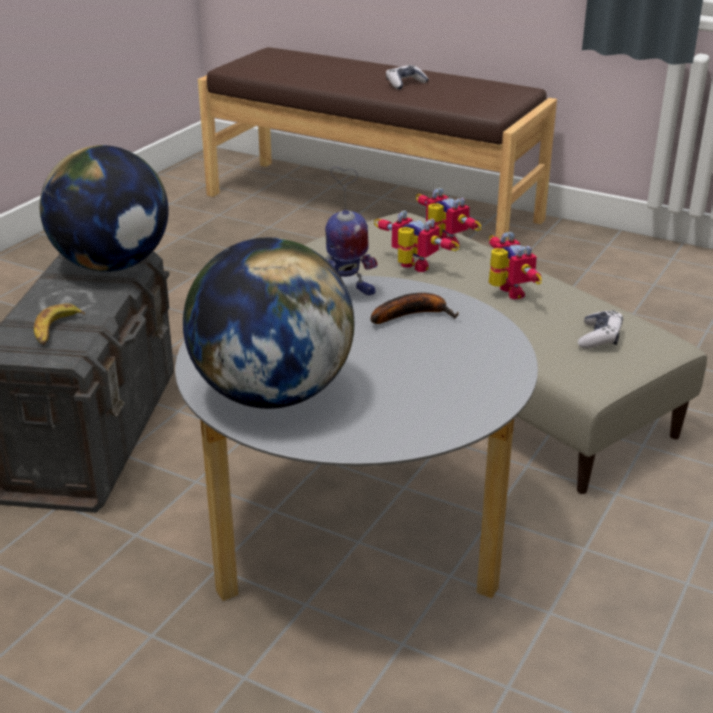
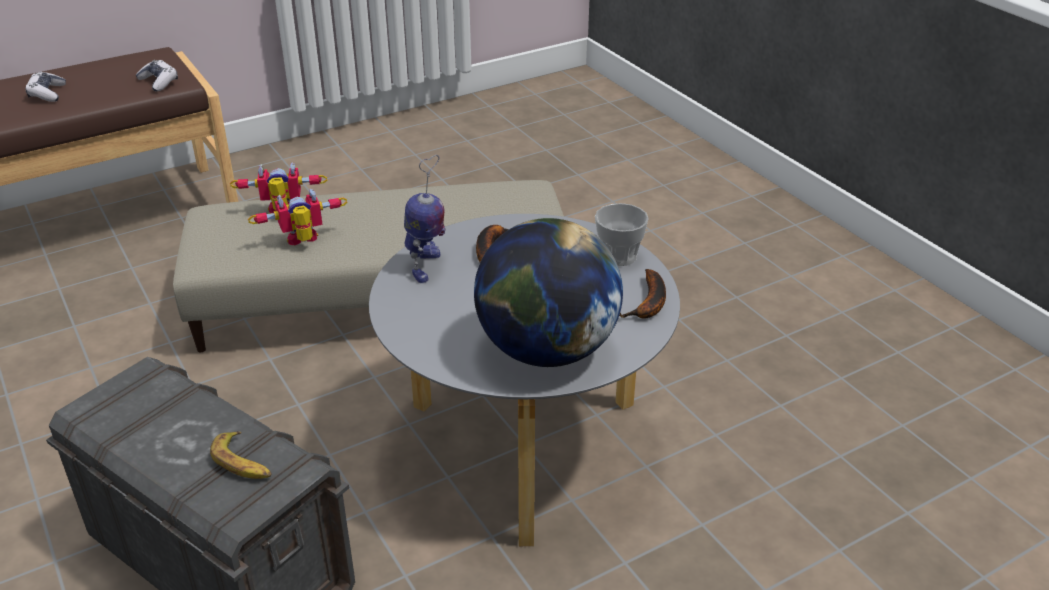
camera: 60 degrees left, 5 degrees up
(112, 265) = (146, 391): globe -> none
(416, 431) = (649, 304): none -> banana
(488, 387) = (619, 256): none -> cup
(506, 293) = (396, 217): toy robot -> none
(599, 338) = (499, 207): game controller -> game controller (159, 82)

